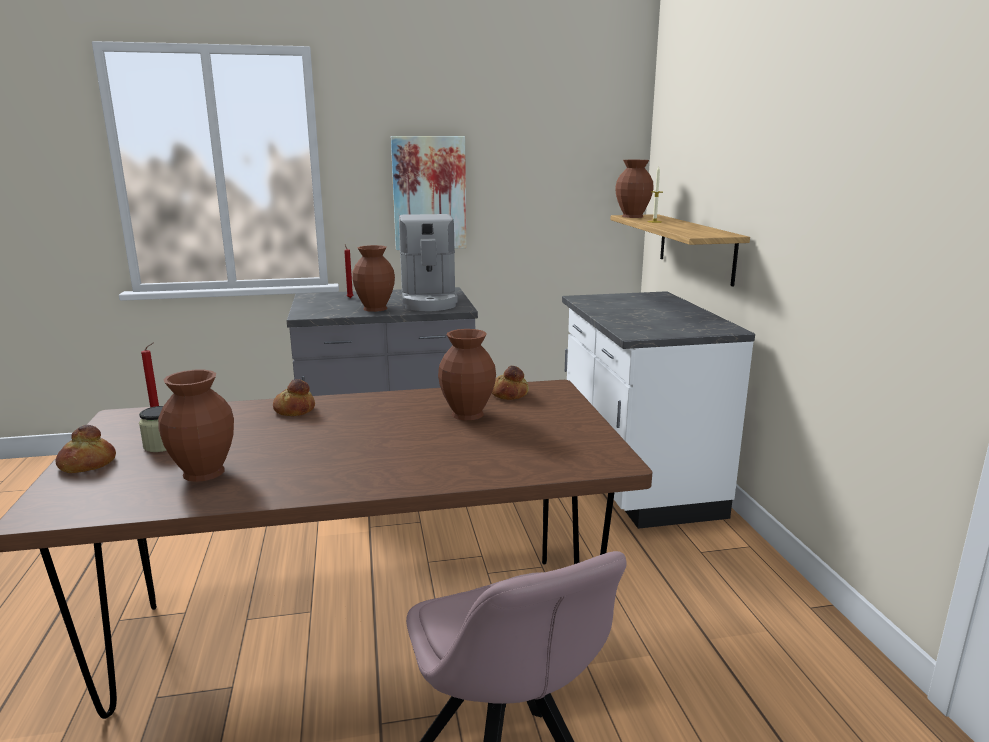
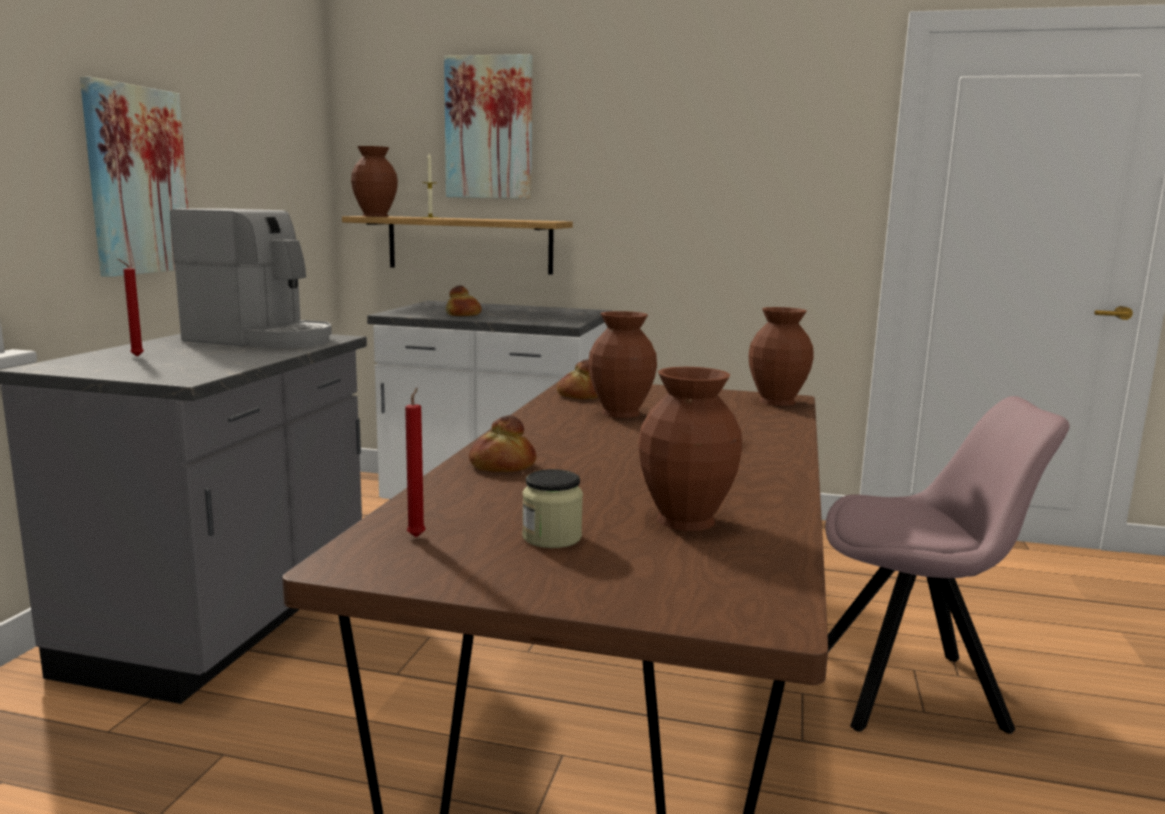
camera: 65 degrees left, 5 degrees down
(87, 464) = (582, 586): bread -> bread (464, 314)
(376, 308) = (245, 355): brown vase -> brown vase (777, 401)
(715, 141) = (489, 128): none -> picture

